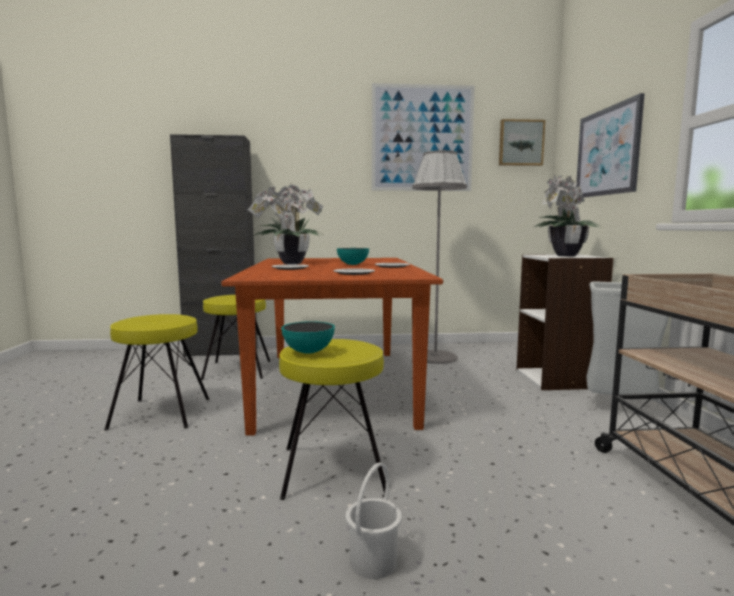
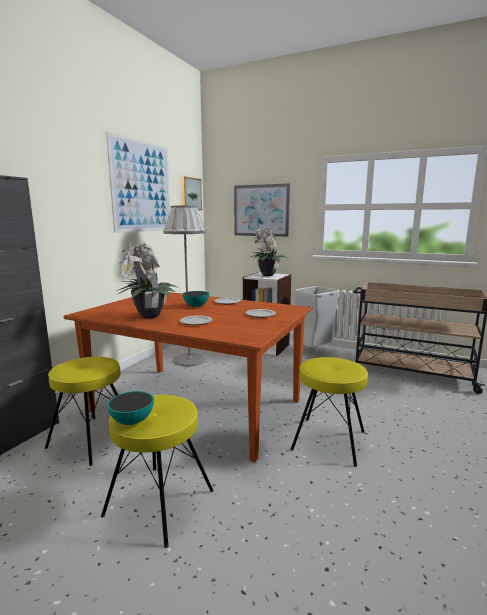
camera: 60 degrees left, 5 degrees up
(308, 352) = (341, 373): bowl -> bowl (132, 421)
(374, 561) = (421, 452): white bucket -> none

